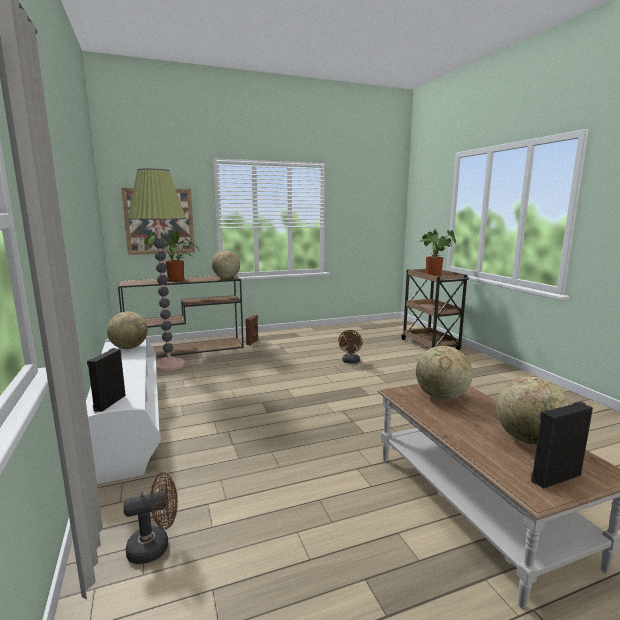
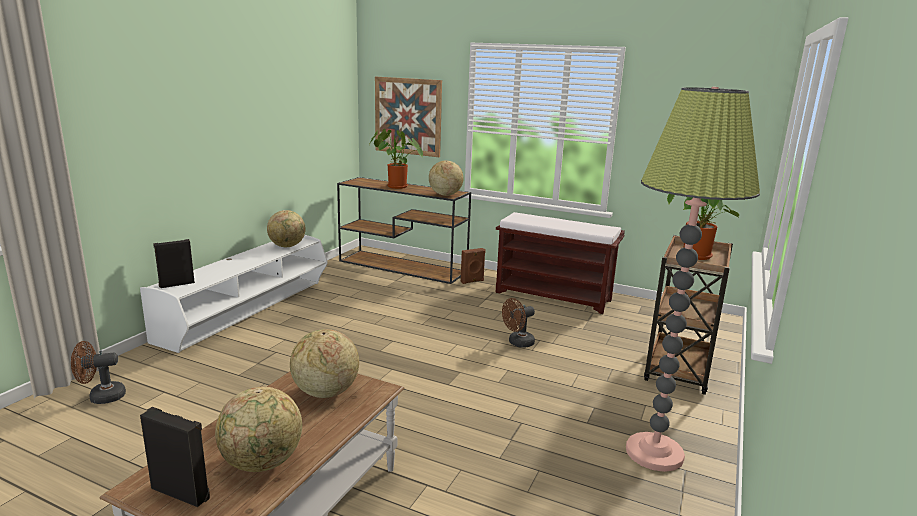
camera: 45 degrees right, 5 degrees up
(155, 546) = (101, 397): brown fan -> brown fan turned 135 degrees clockwise
(169, 365) = (358, 277): floor lamp -> floor lamp (654, 453)
(312, 335) = (554, 296): none -> brown bench

